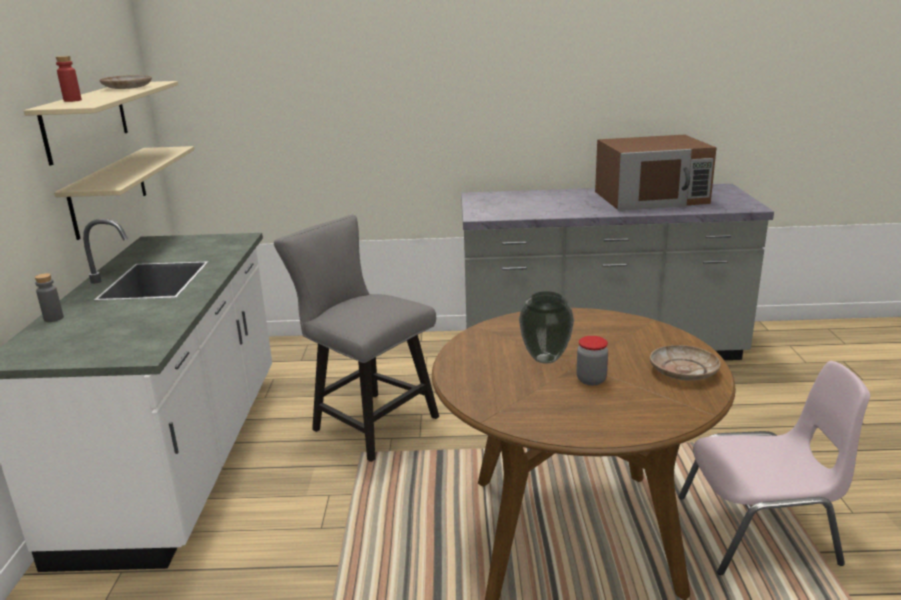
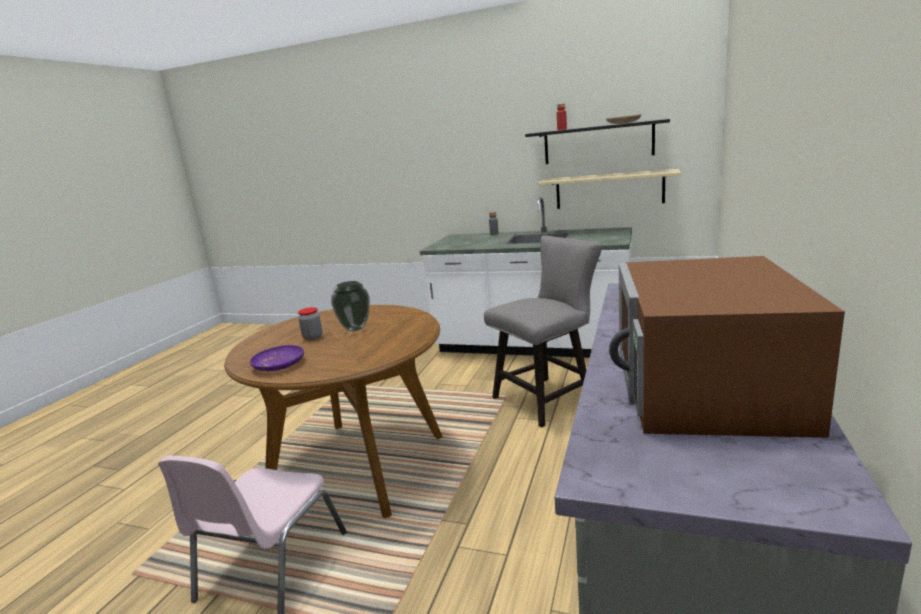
camera: 110 degrees right, 5 degrees down
(86, 121) = (598, 143): beige shelf -> black shelf
(683, 371) = (279, 364): beige plate -> purple plate

